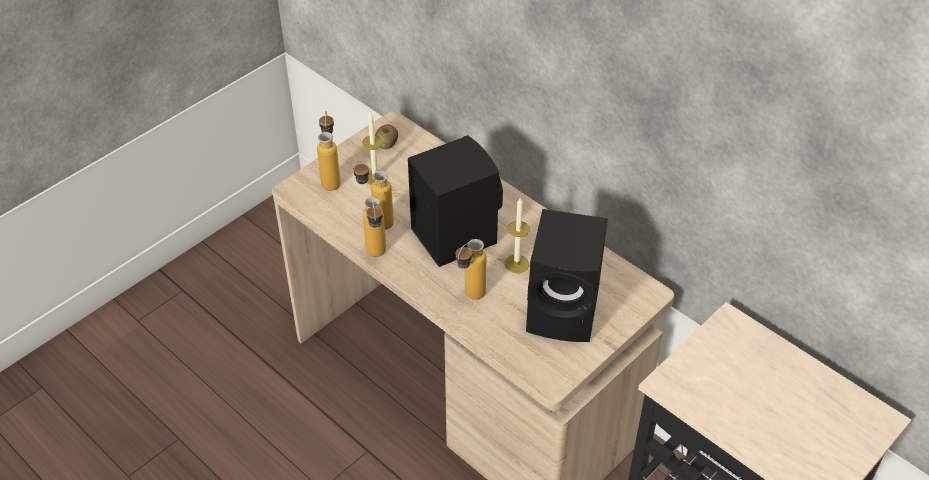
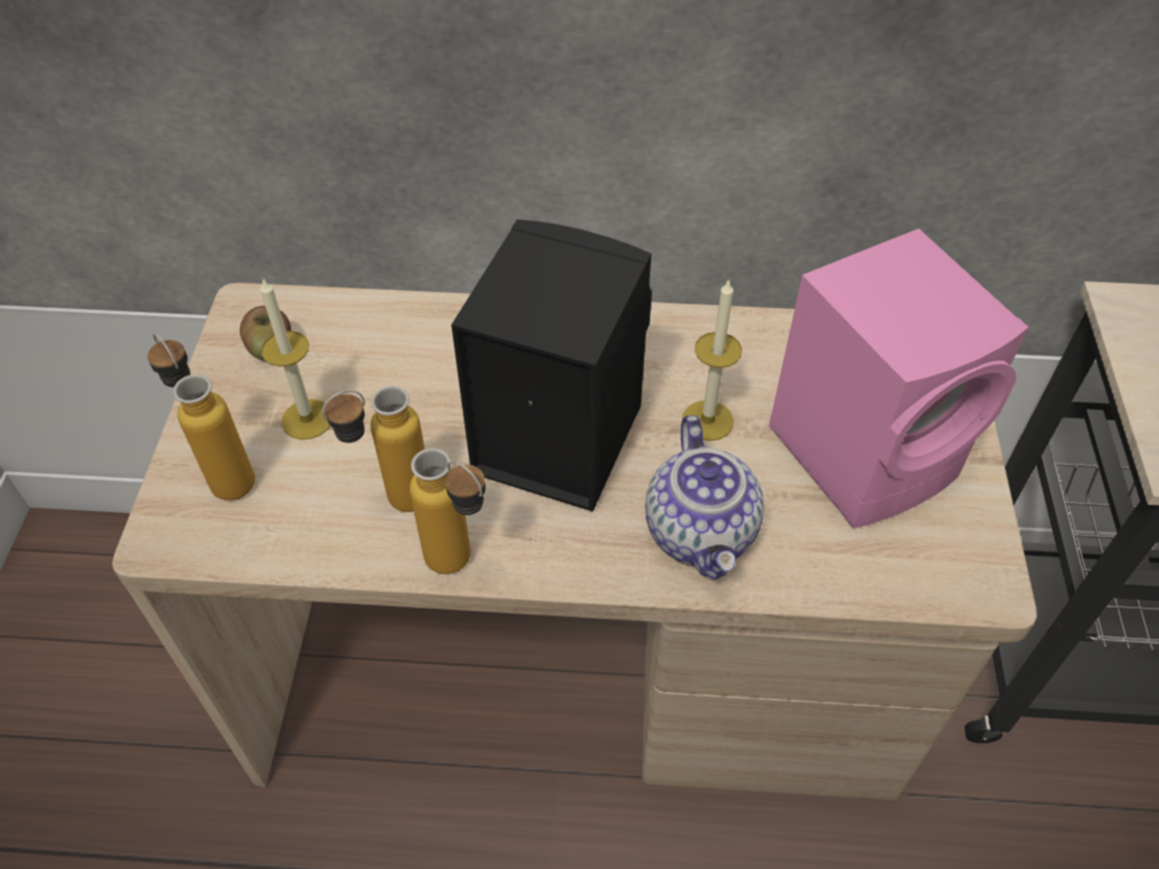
camera: 40 degrees left, 5 degrees up
(469, 298) = (702, 533): bottle -> teapot
(565, 312) = (868, 452): black speaker -> pink speaker

